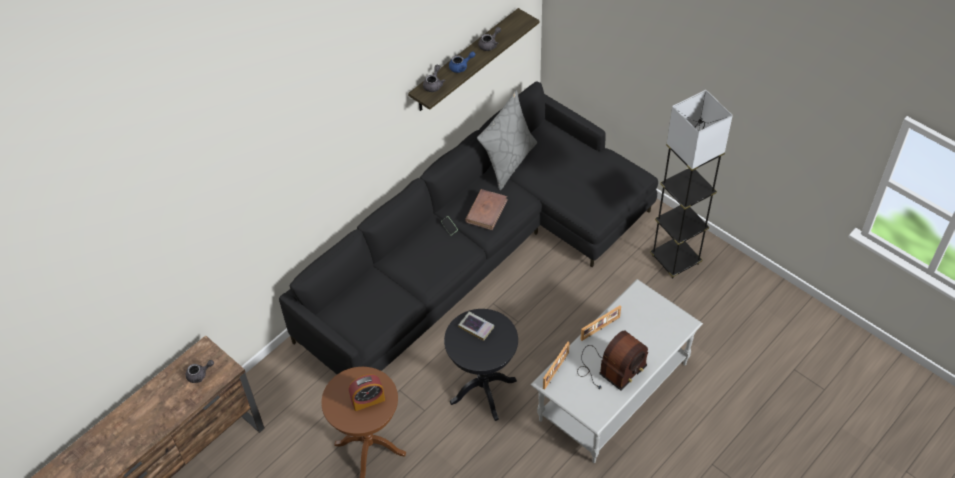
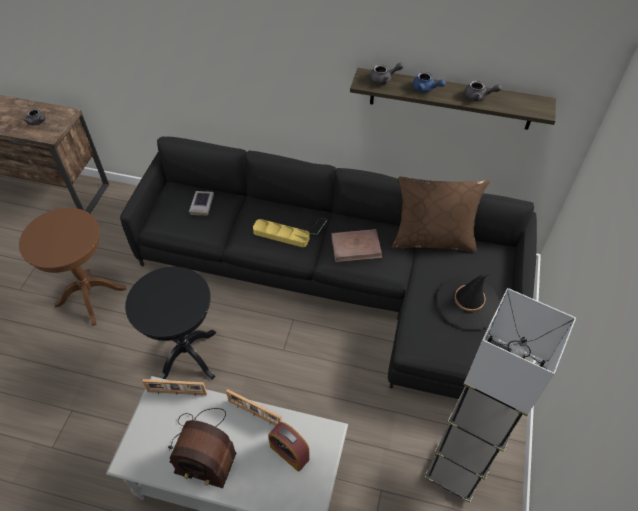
camera: 60 degrees right, 0 degrees up
(368, 400) = (59, 242): alarm clock -> alarm clock (289, 452)
(441, 254) = (281, 235): none -> yellow tray
(476, 327) = (180, 289): book -> book (202, 205)
(508, 161) = (433, 239): grey pillow -> brown pillow
(579, 169) = (468, 303): none -> black hat

